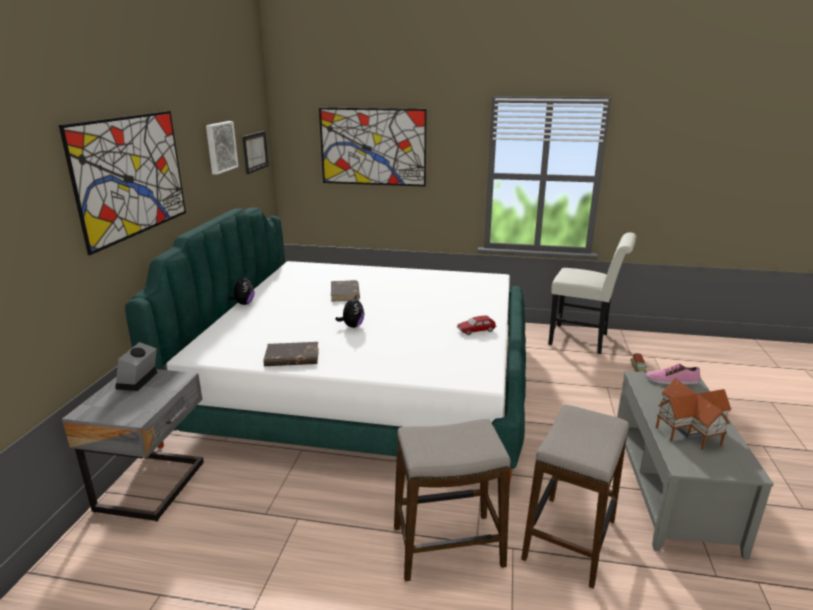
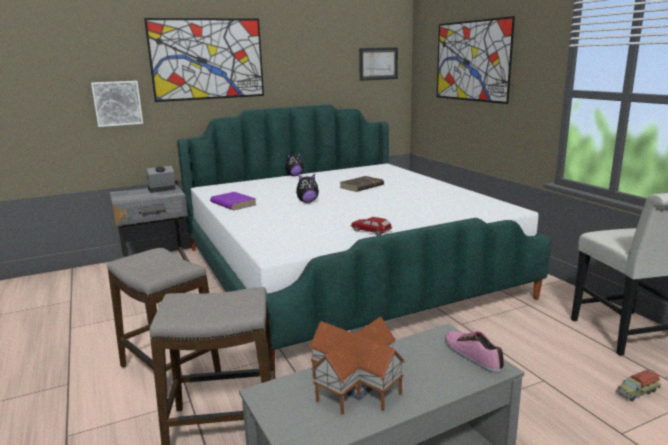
camera: 55 degrees right, 5 degrees down
(220, 147) = (323, 53): picture -> picture (117, 103)
(291, 358) = (233, 203): brown book -> purple book

